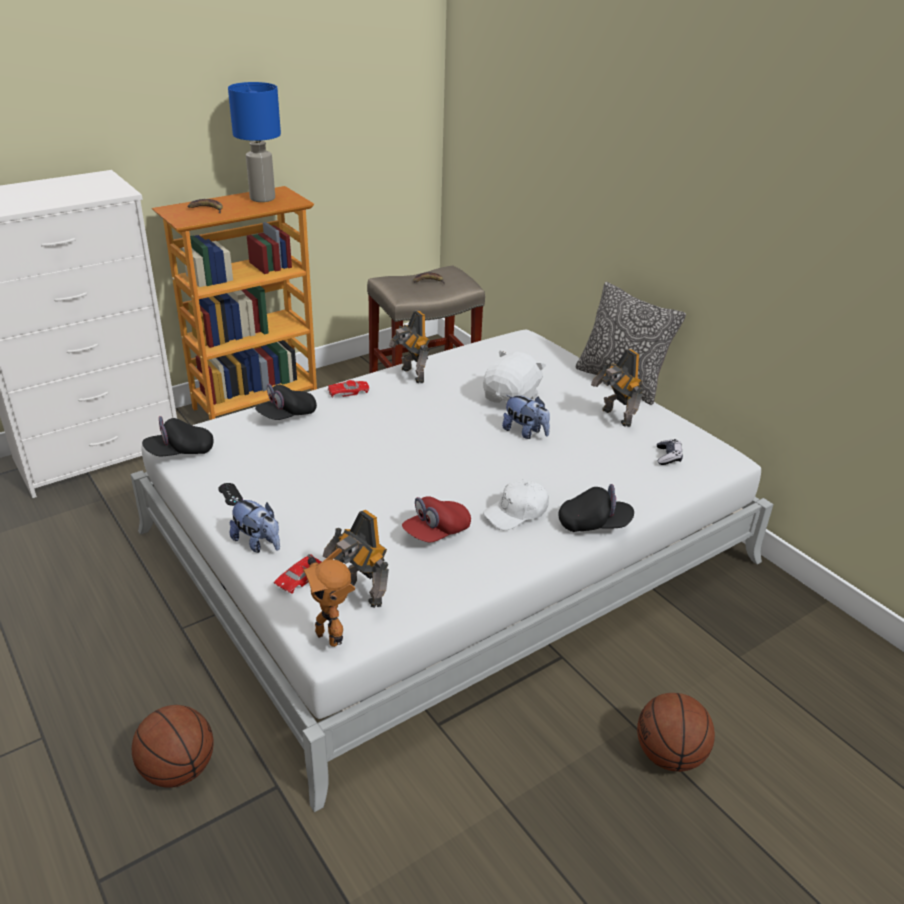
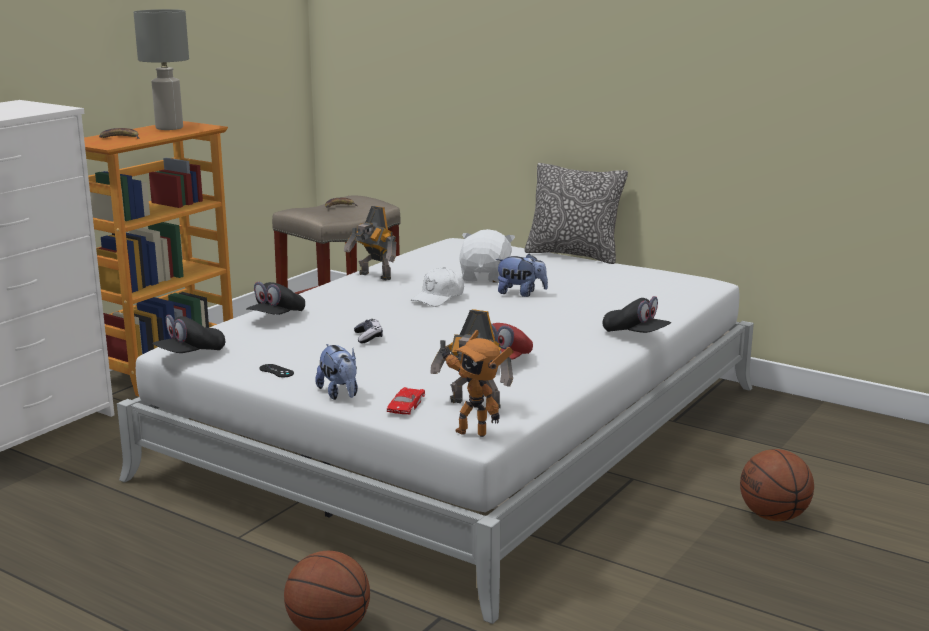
camera: 20 degrees left, 15 degrees down
(258, 543) = (340, 394): plush toy -> plush toy turned 45 degrees clockwise
(263, 198) = (170, 128): blue table lamp -> grey table lamp
(348, 392) = (322, 294): red toy car -> none
(516, 513) = (562, 339): white cap -> white cap (439, 297)
(594, 524) = (635, 334): black cap -> black cap turned 60 degrees clockwise
(615, 417) = (592, 273): toy robot -> none
(668, 457) = (661, 287): game controller -> game controller (368, 337)

